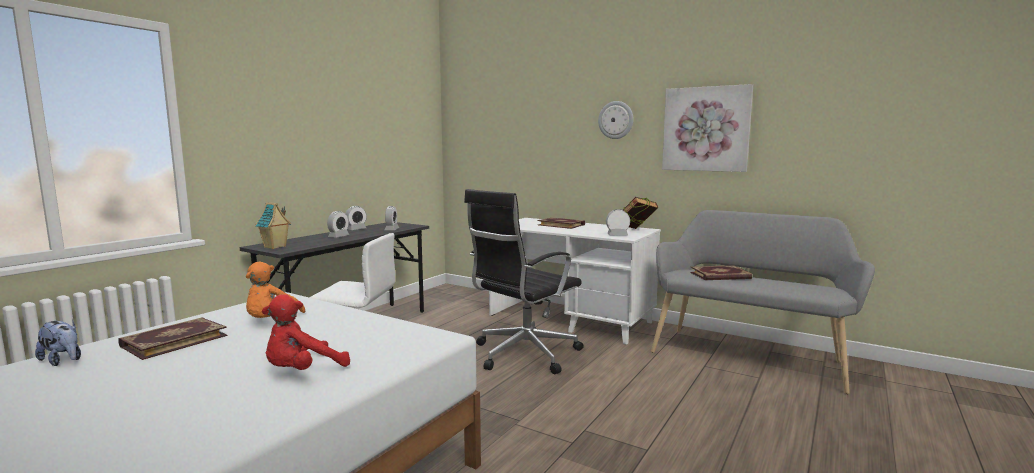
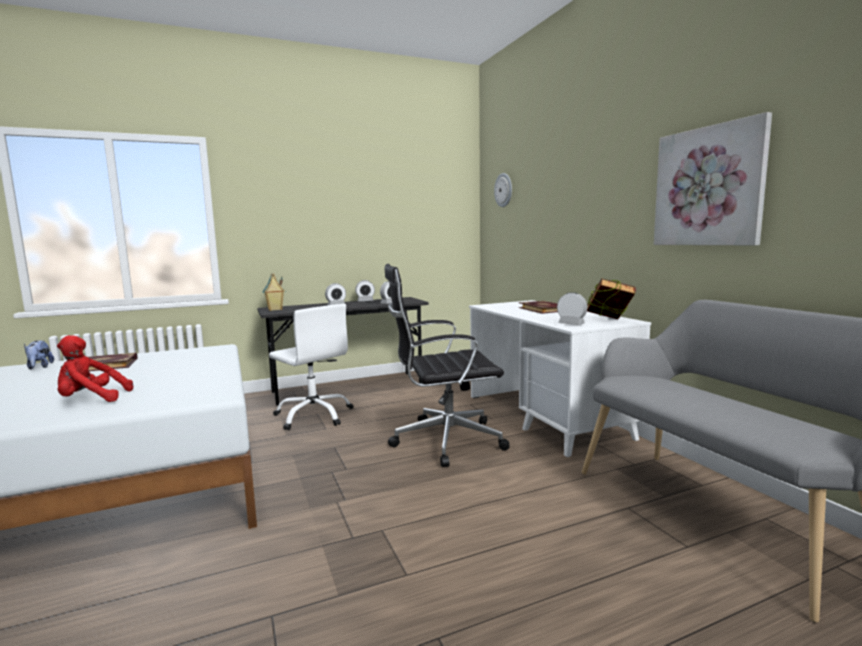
camera: 35 degrees right, 0 degrees up
(271, 322) = (169, 363): orange plush toy -> none
(616, 120) = (612, 185): wall clock -> wall clock (503, 190)
(720, 276) = (673, 391): book -> none

